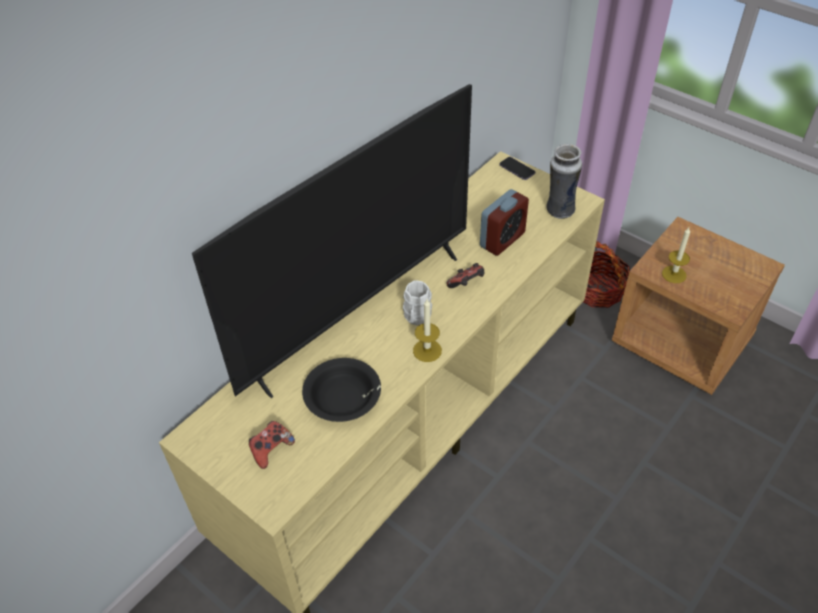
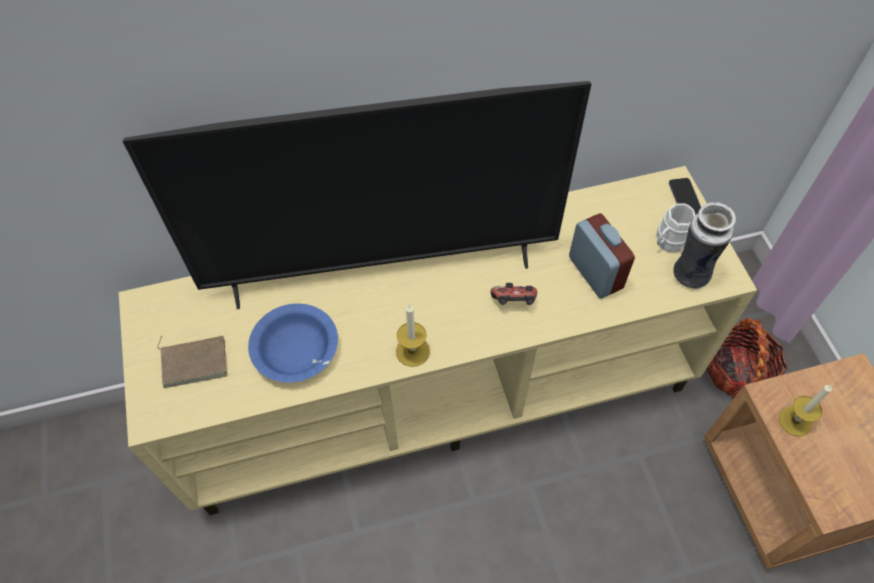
camera: 35 degrees right, 10 degrees up
(271, 450) = (195, 361): game controller -> brown book
(343, 397) = (296, 350): black bowl -> blue bowl
(416, 318) = (432, 308): white mug -> white mug (667, 242)
(502, 240) = (595, 273): alarm clock -> alarm clock turned 105 degrees counterclockwise

